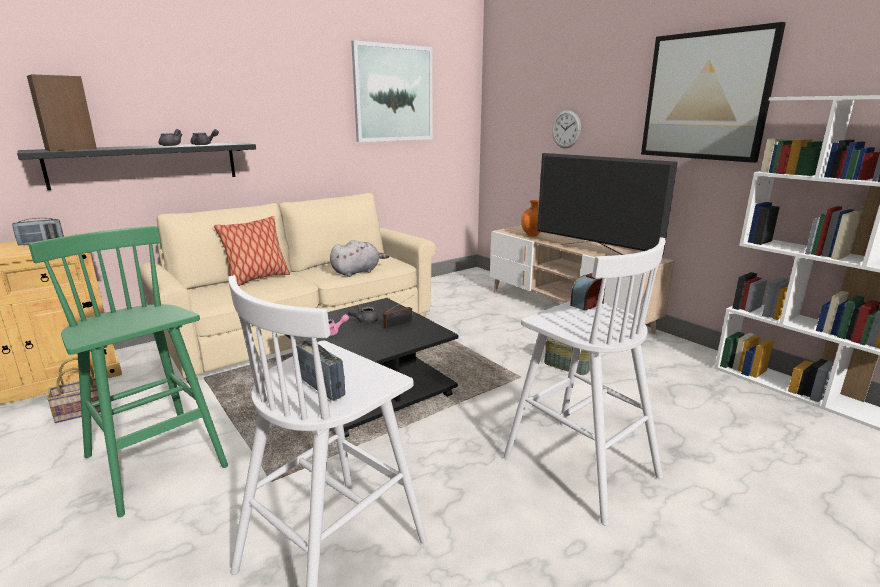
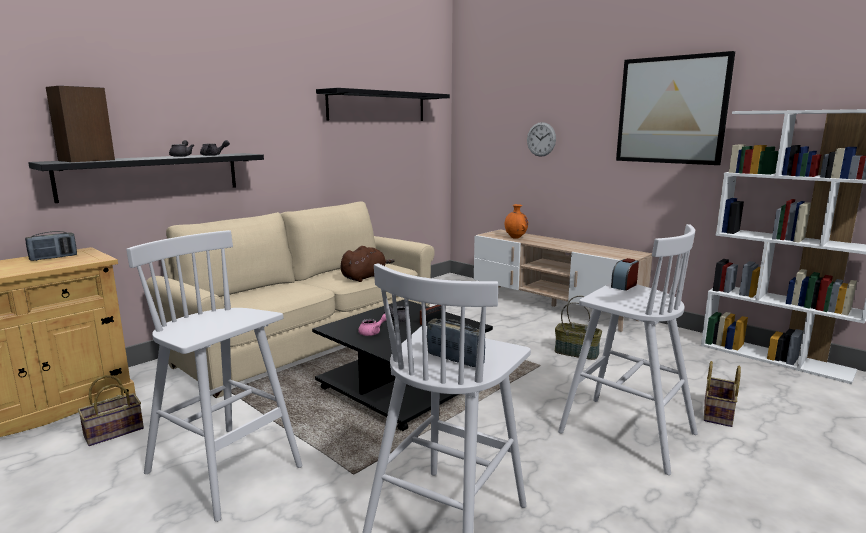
camera: 10 degrees left, 5 degrees down
(157, 463) = (226, 471): green stool -> white stool
(257, 279) = (267, 288): pillow -> none
(357, 272) = (365, 277): grey plush toy -> brown plush toy
(393, 93) = (377, 106): picture -> black shelf
(594, 252) = (580, 249): television -> none
(699, 455) = (718, 414): none -> basket

